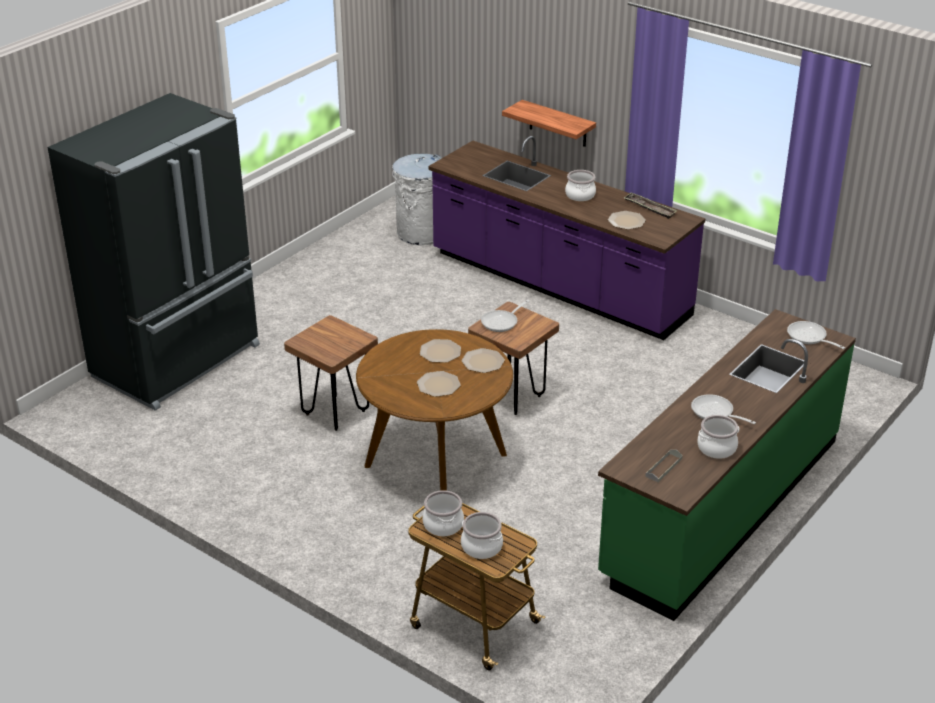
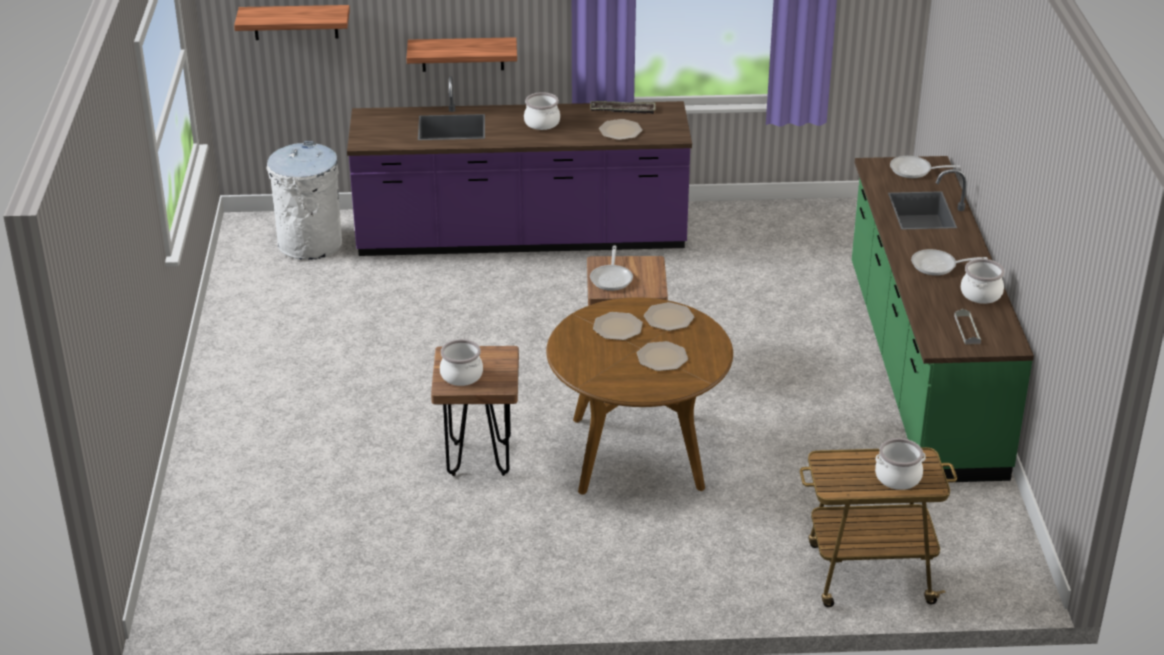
camera: 40 degrees left, 0 degrees up
(179, 362) = (234, 492): black fridge -> none
(443, 525) = (841, 476): cooking pot -> cooking pot (462, 375)
(451, 62) = (295, 22): none -> shelf

